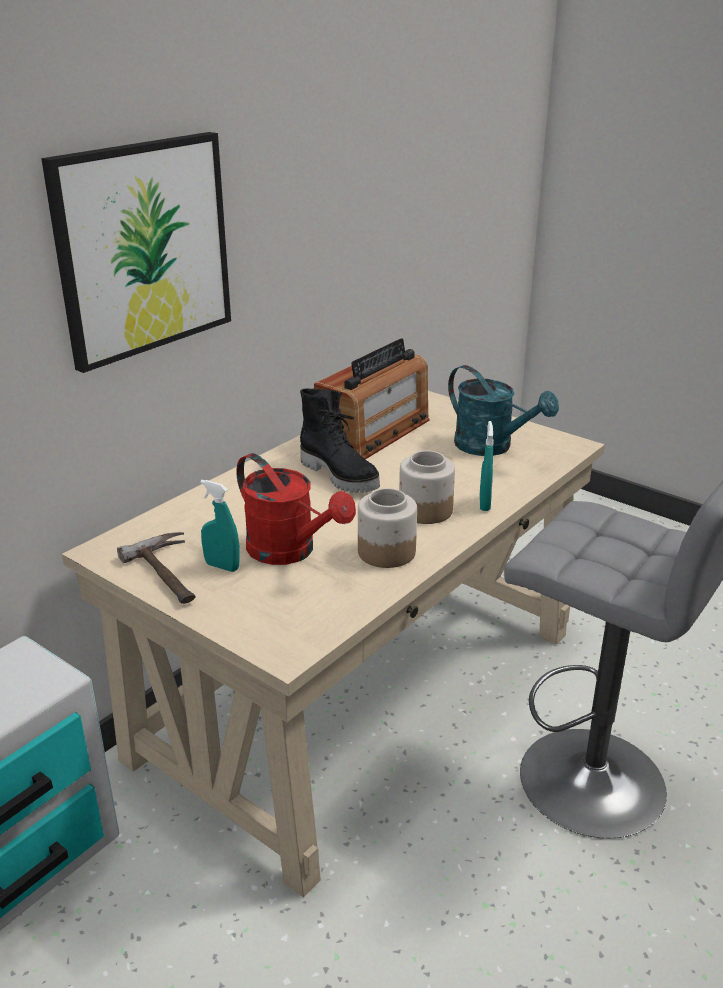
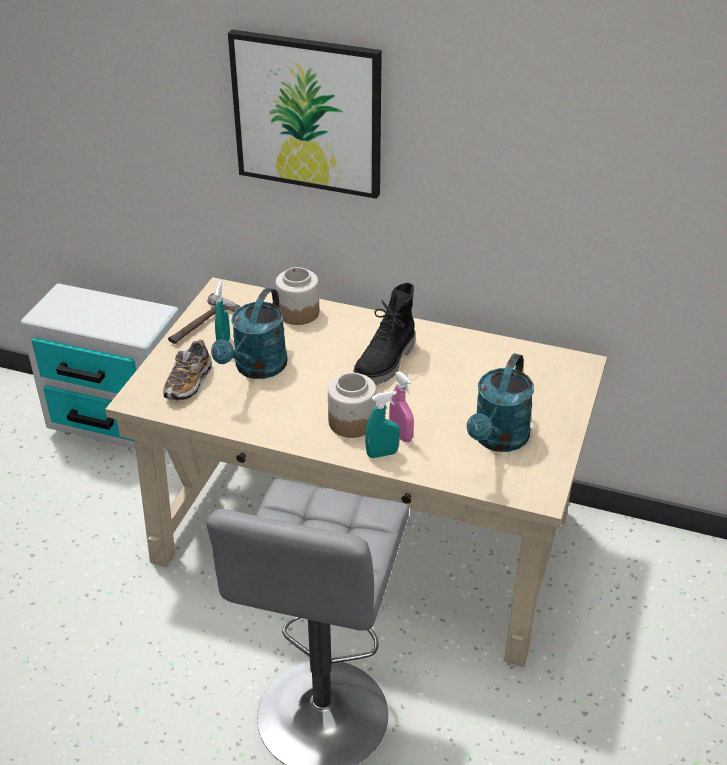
camera: 70 degrees right, 10 degrees up
(282, 604) = (189, 383): none -> shoe
(290, 551) = (256, 369): red watering can -> turquoise watering can
(374, 432) = (480, 362): radio -> none
(385, 552) = (276, 414): jar -> jar (298, 312)
(460, 489) = (401, 435): none -> pink spray bottle

